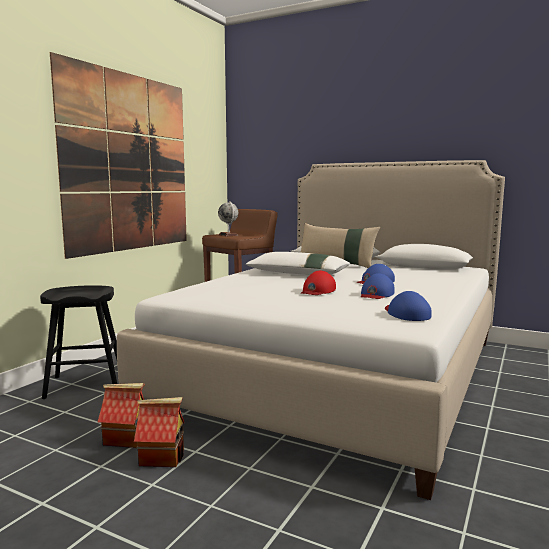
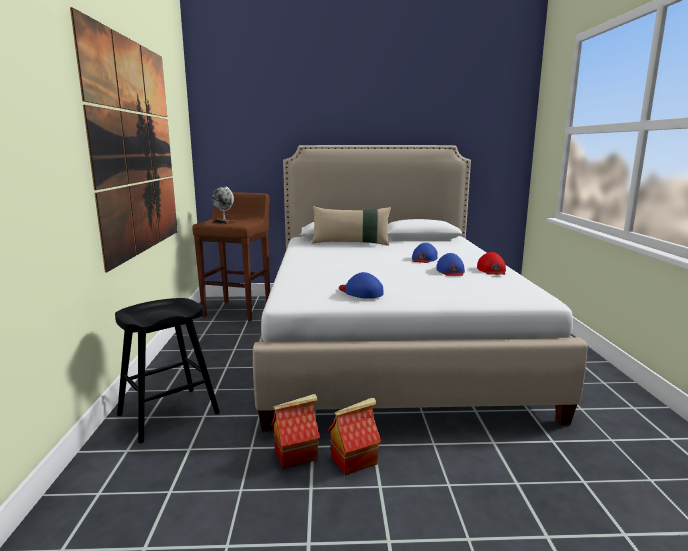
camera: 30 degrees left, 5 degrees up
(297, 274) = (345, 258): white pillow -> none
(317, 291) = (403, 274): red cap -> red cap (492, 270)
(406, 314) = (509, 286): blue cap -> blue cap (360, 292)

